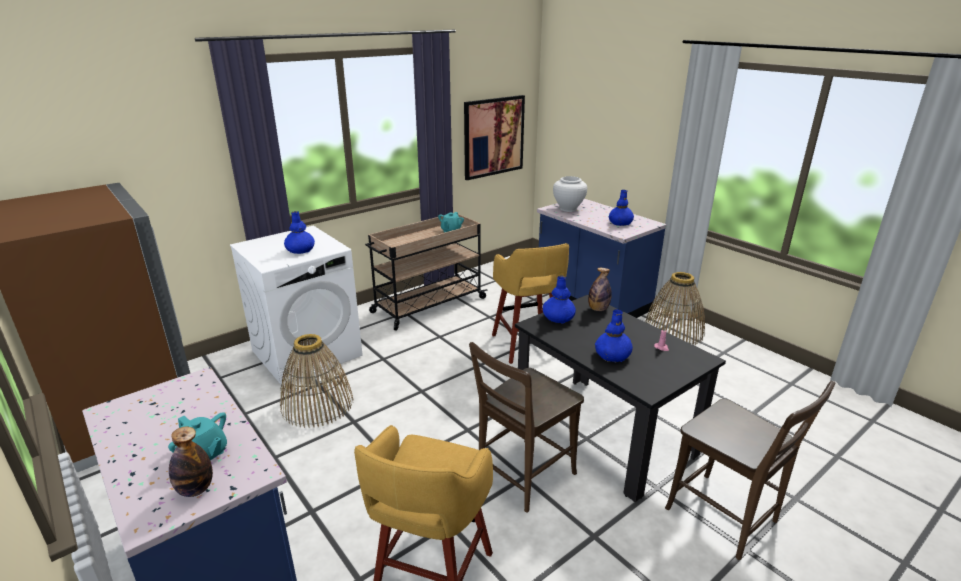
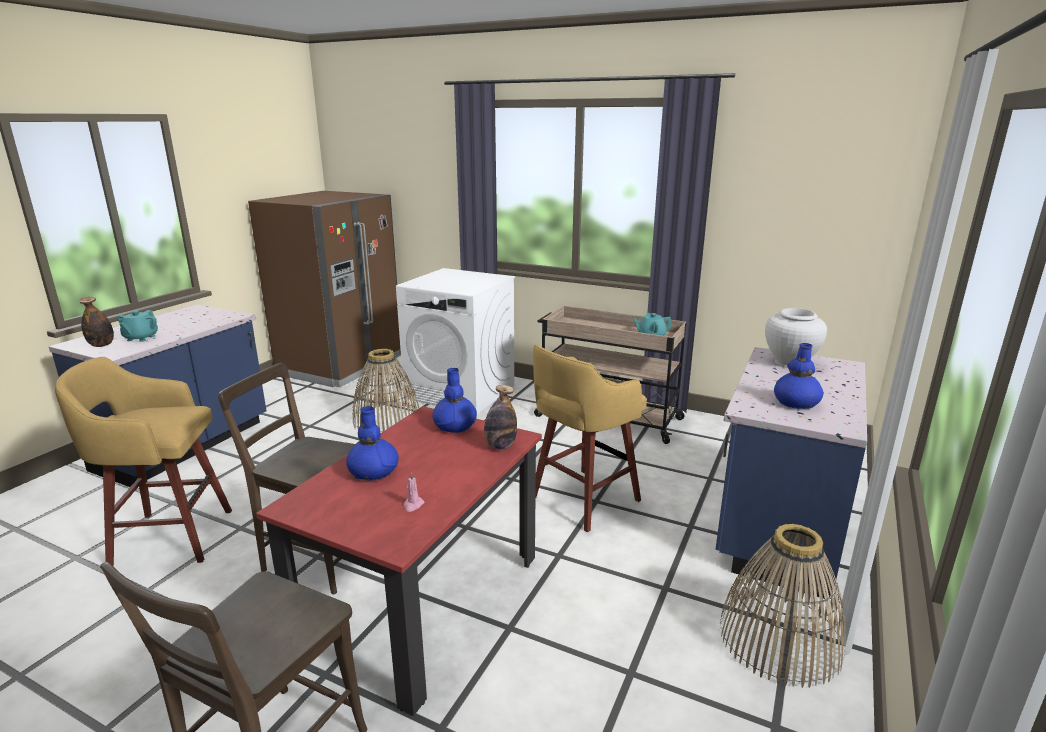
camera: 65 degrees right, 5 degrees down
(300, 250) = (452, 284): blue vase -> none
(493, 137) = (804, 239): picture -> none
(603, 433) = (424, 603): black dining table -> red dining table

